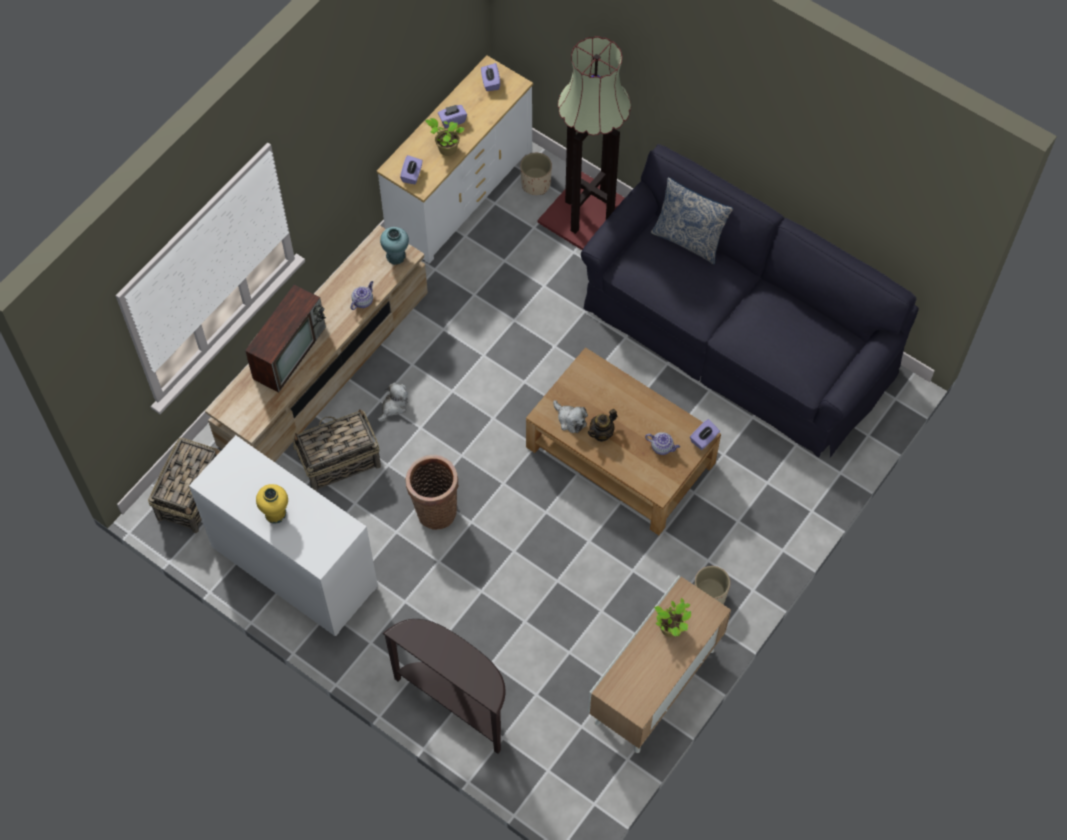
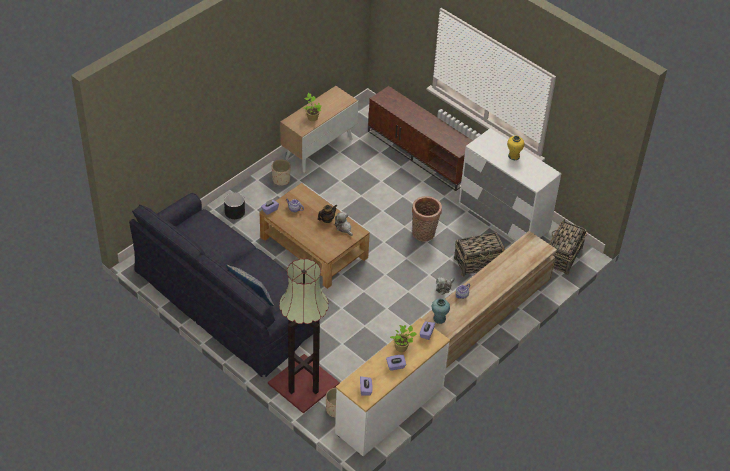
camera: 175 degrees left, 15 degrees down
(290, 351) = (507, 273): television -> none
(456, 702) = (421, 154): brown console table -> brown tv stand
(773, 510) = (234, 212): none -> black planter

